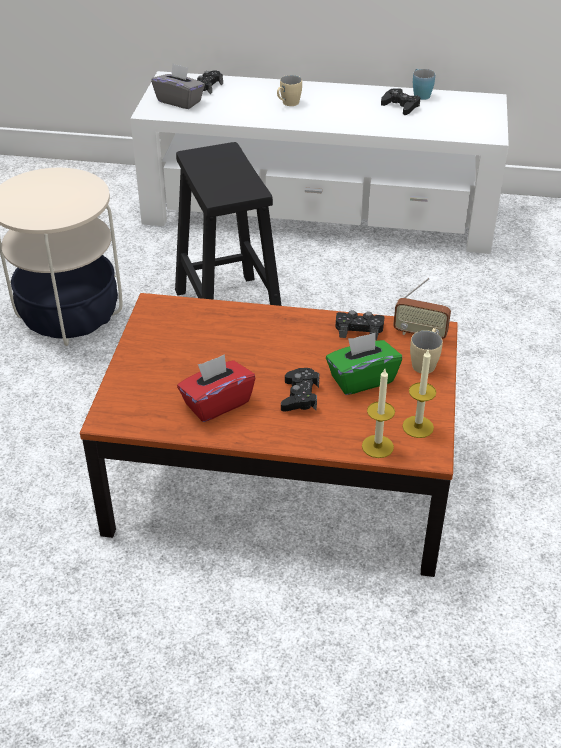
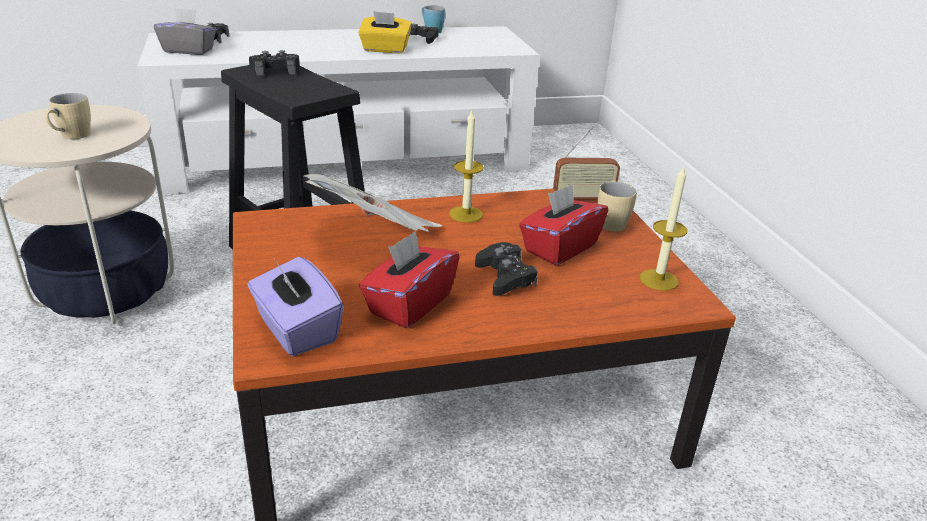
camera: 25 degrees left, 10 degrees down
(133, 405) = (296, 330): none -> purple tissue box
(229, 337) = (376, 236): none -> newspaper
(288, 104) = (308, 44): beige mug -> beige mug (71, 136)
(355, 120) = (385, 50): none -> yellow tissue box
(359, 329) = (517, 205): black game controller -> black game controller (275, 70)
(361, 379) = (559, 248): green tissue box -> red tissue box
(377, 446) = (635, 308): candle -> candle (466, 214)

